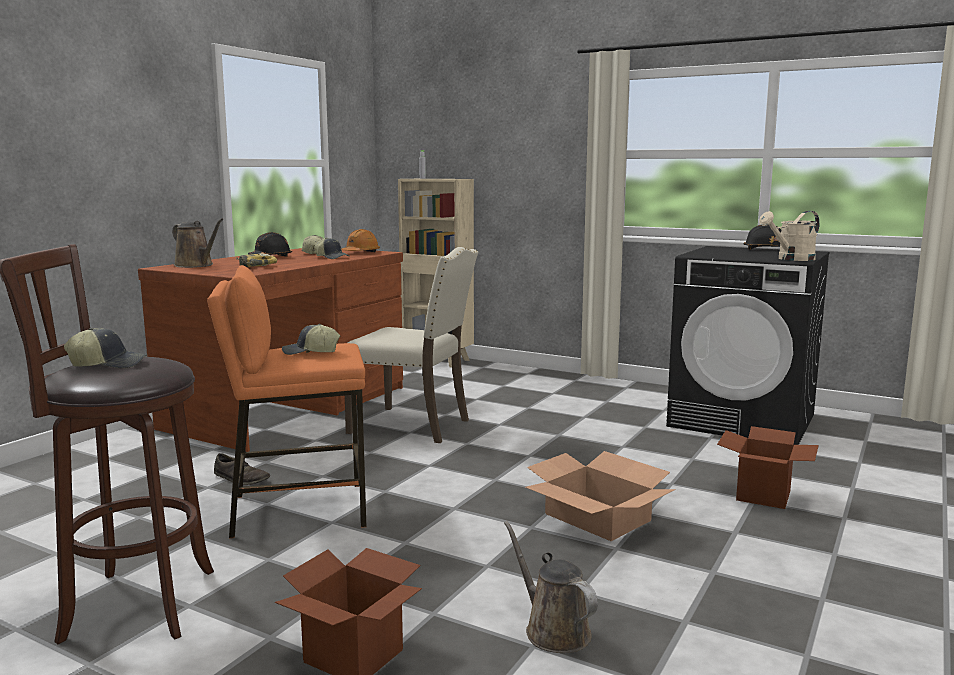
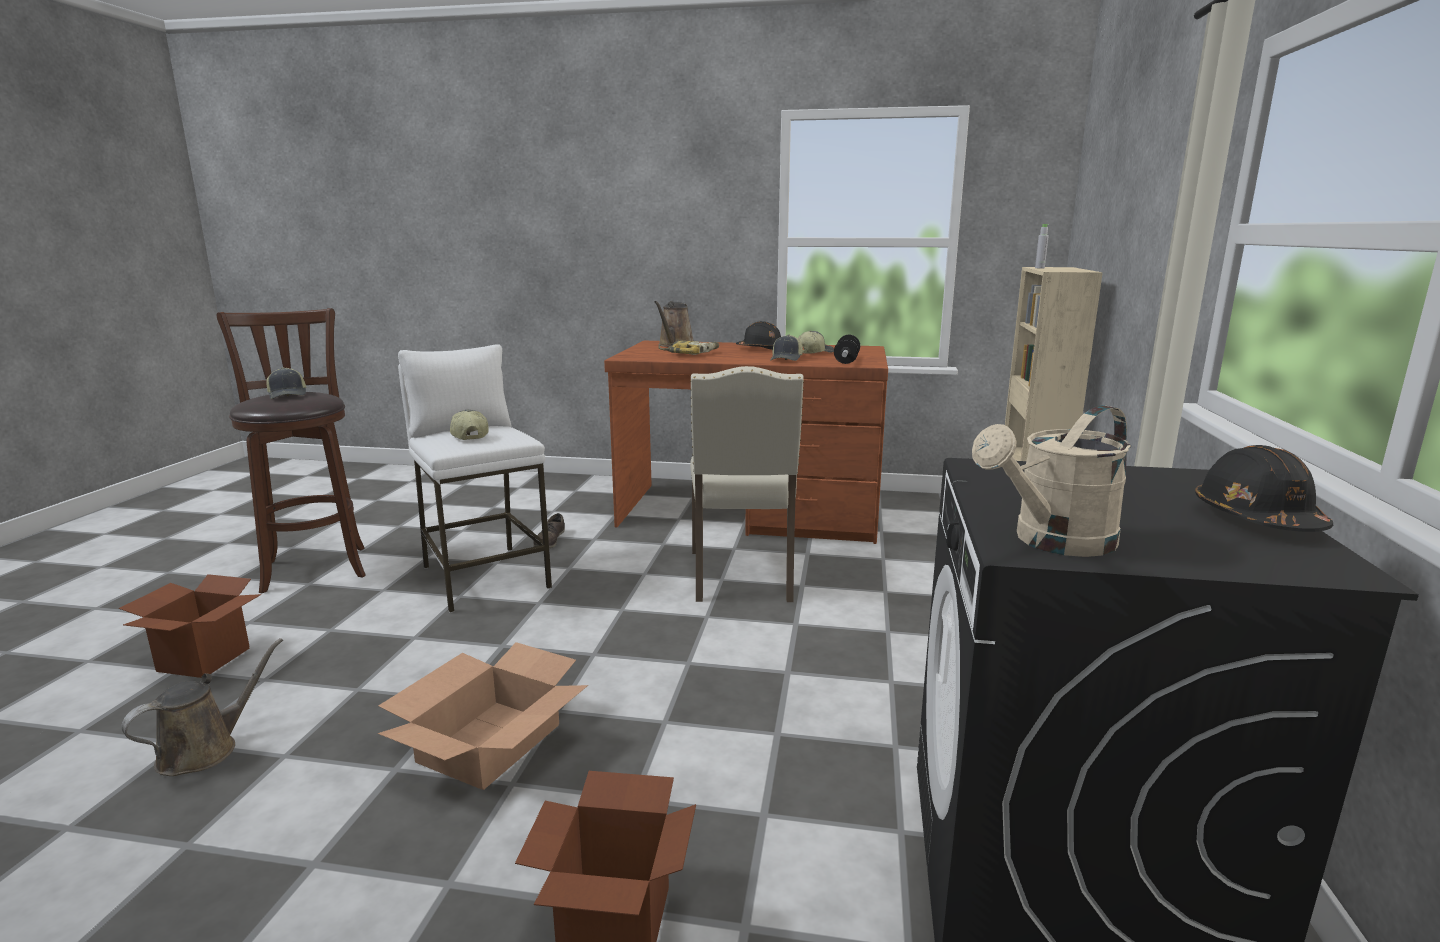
camera: 70 degrees right, 5 degrees up
(298, 509) = (485, 577): orange stool -> white stool
(361, 253) = (846, 360): orange hard hat -> dumbbell
(791, 259) = (1053, 542): beige watering can -> beige watering can turned 75 degrees counterclockwise

